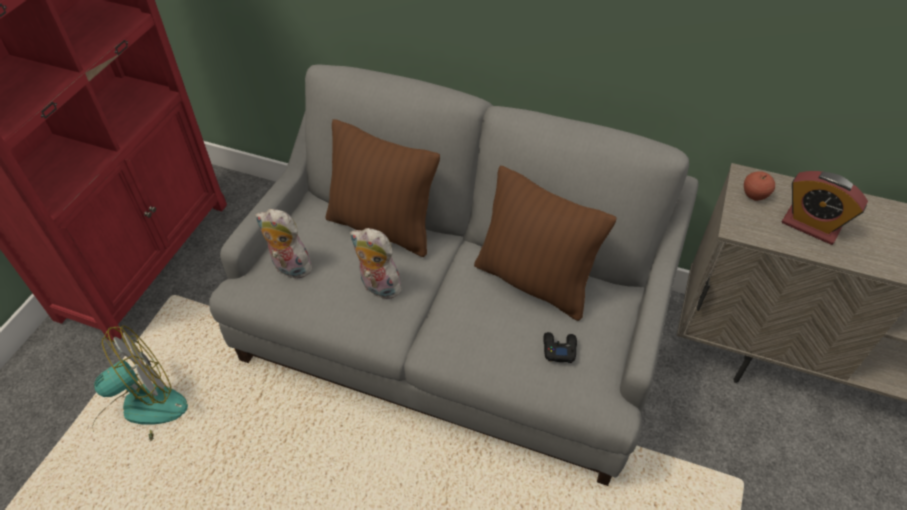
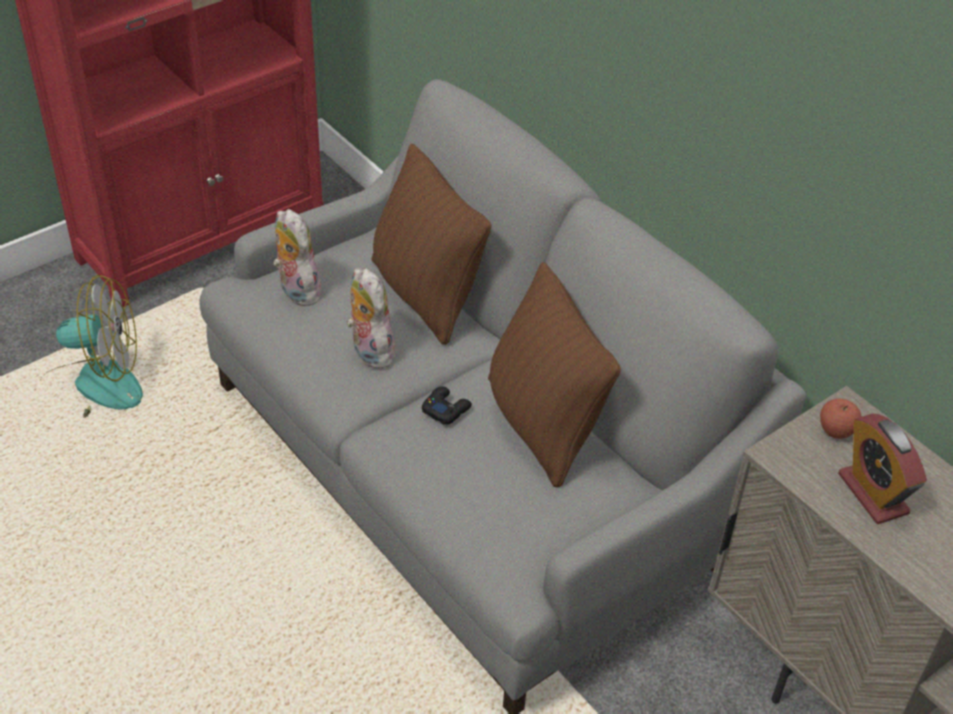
camera: 30 degrees right, 5 degrees down
(559, 349) = (507, 502): black game controller -> black game controller (446, 409)

